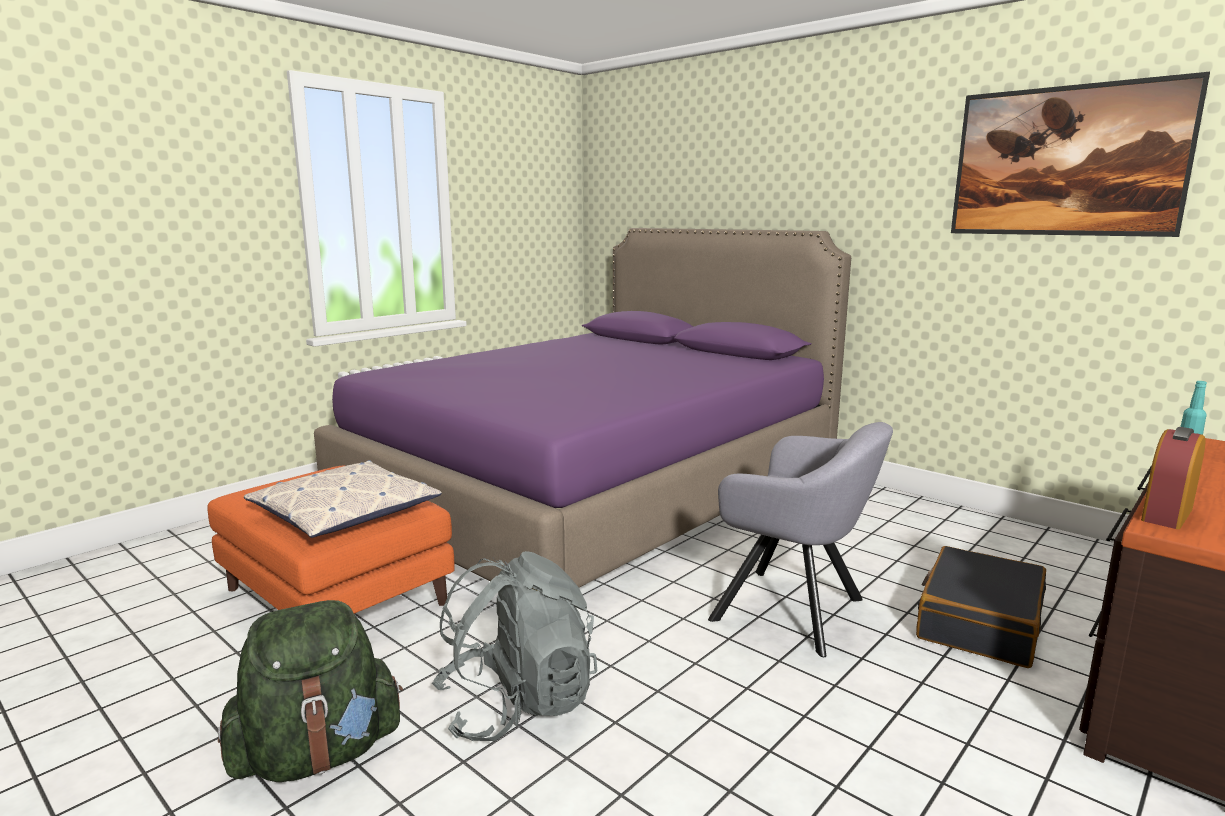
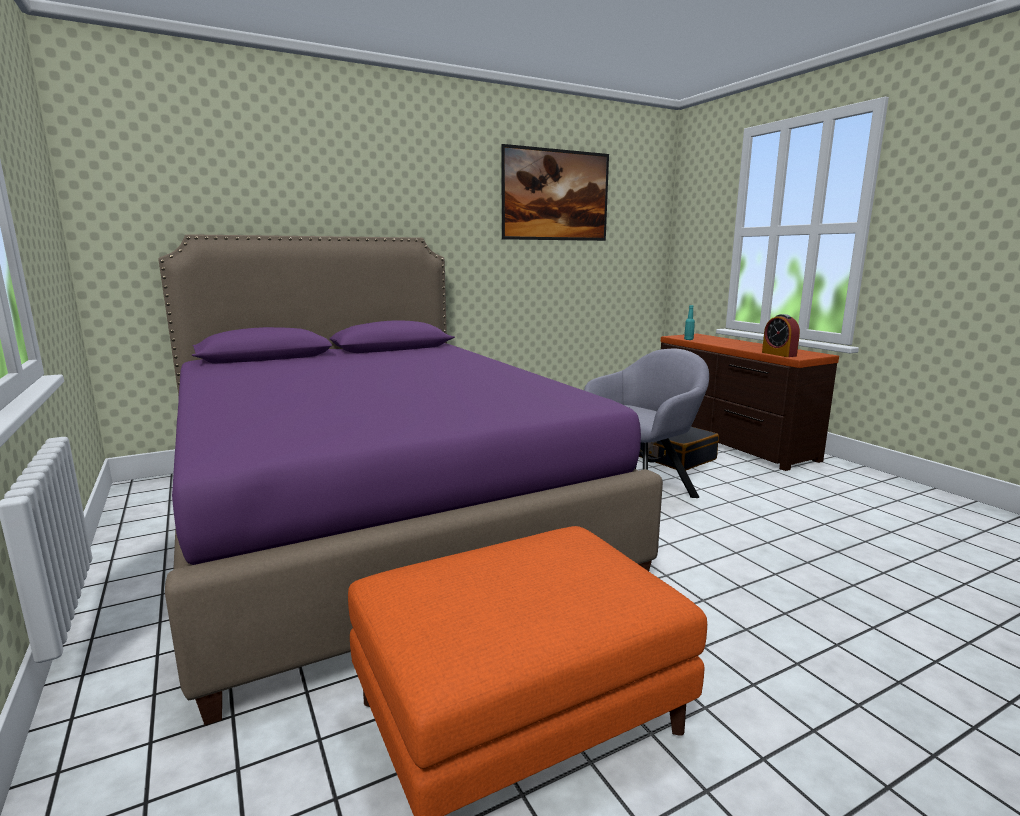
camera: 70 degrees left, 0 degrees up
(318, 755) = (851, 732): green backpack -> none
(345, 512) = (589, 570): pillow -> none
(517, 704) = (756, 610): grey backpack -> none

